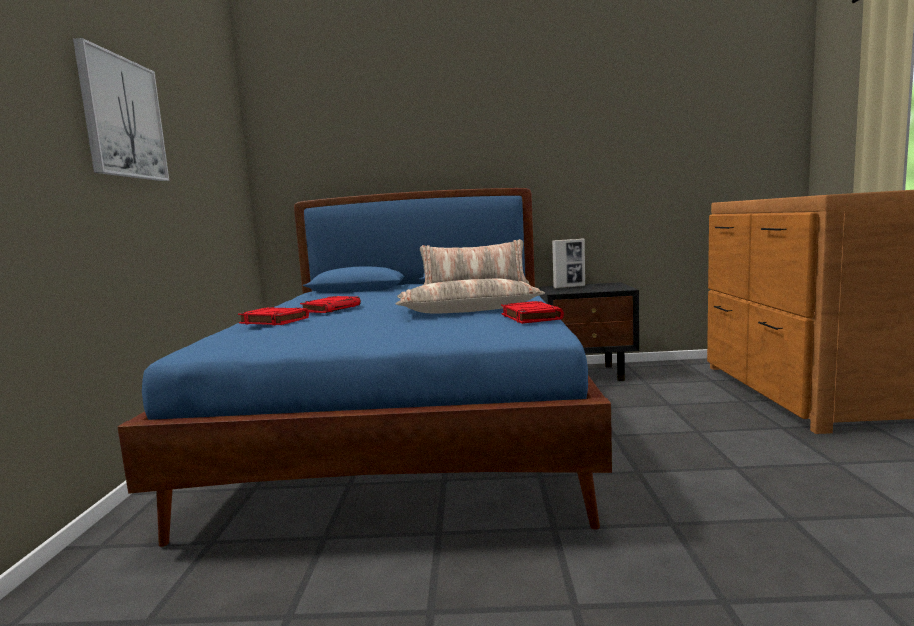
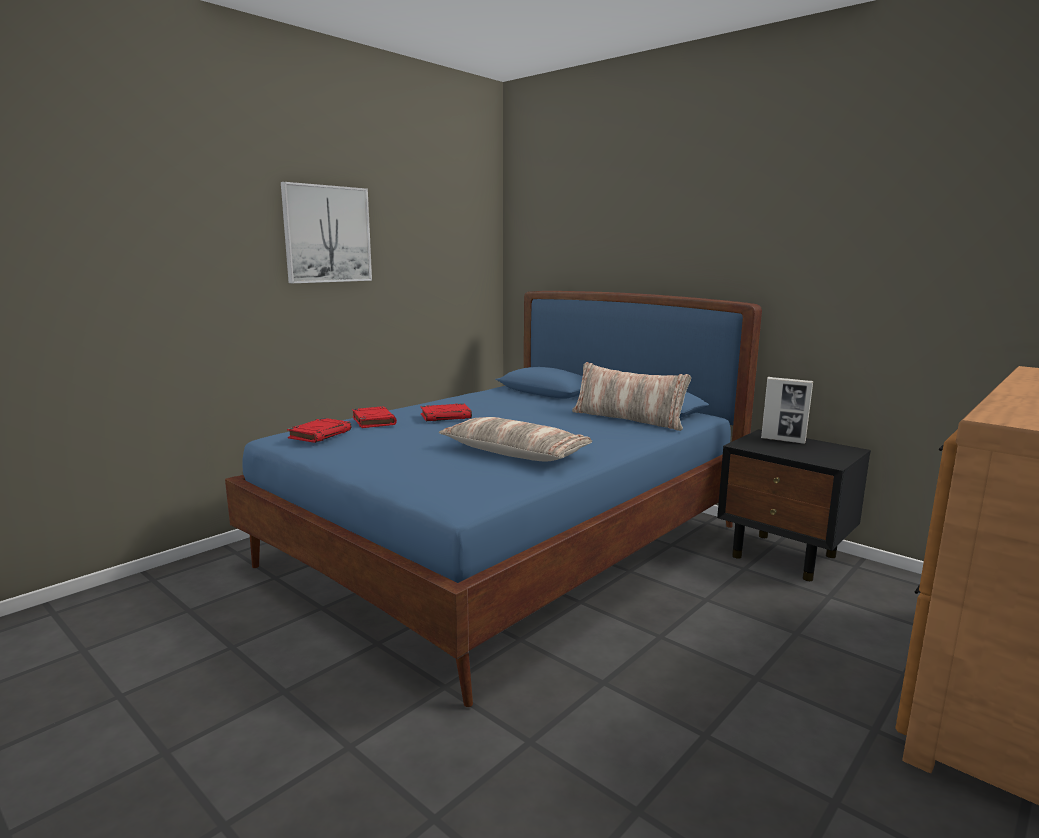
camera: 40 degrees right, 5 degrees up
(530, 317) = (515, 480): red book -> red book (320, 434)

